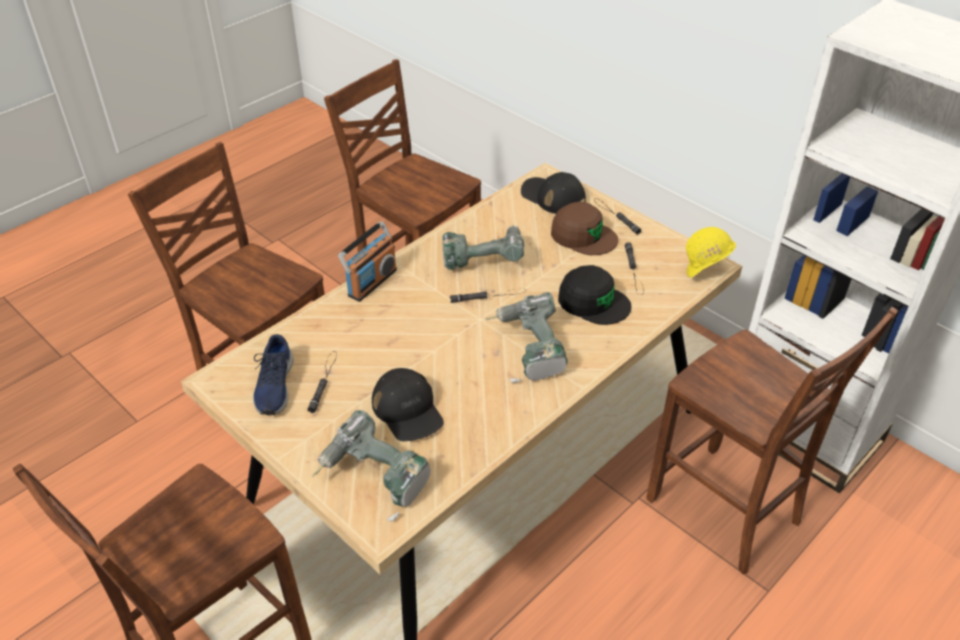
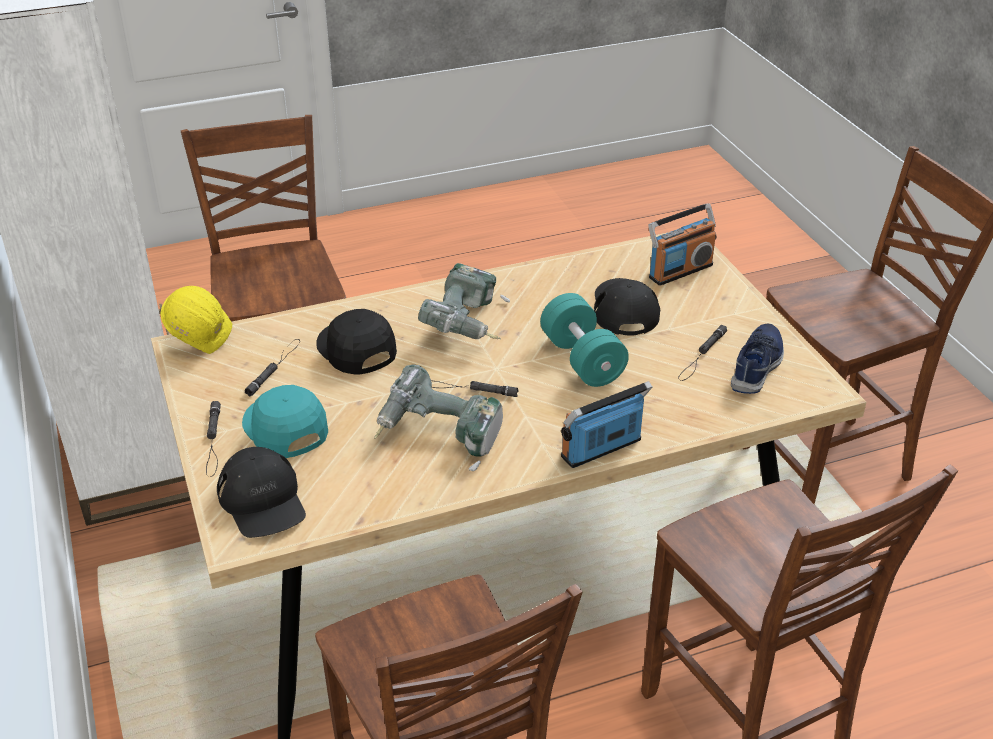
camera: 155 degrees left, 5 degrees down
(373, 479) = (680, 271): power drill -> radio
(419, 346) = (582, 360): none -> turquoise dumbbell
(583, 236) = (285, 427): brown cap -> turquoise cap

